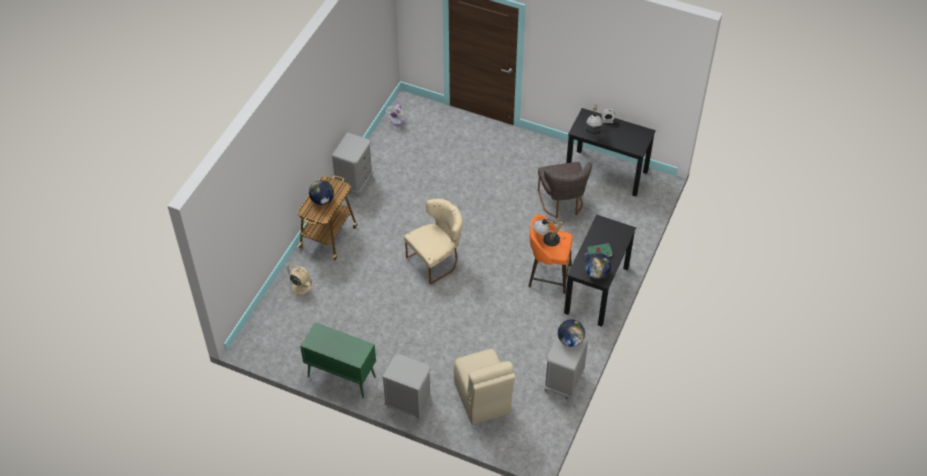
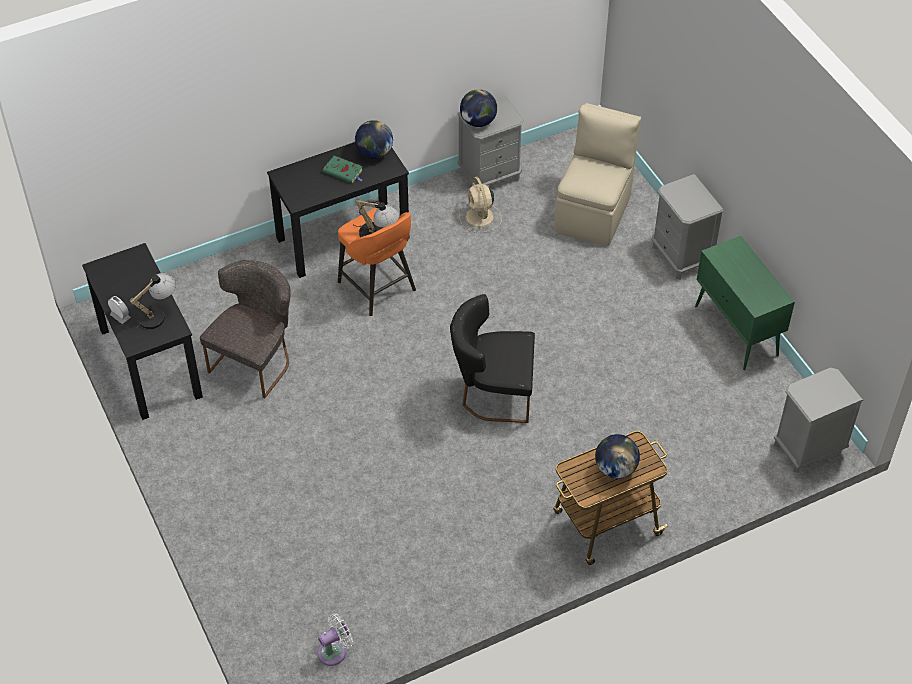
camera: 140 degrees left, 0 degrees up
(300, 286) = (702, 475): beige fan -> beige fan (480, 217)
(355, 183) = (496, 584): grey nightstand -> grey nightstand (807, 449)
(436, 260) = (492, 393): beige chair -> black chair

